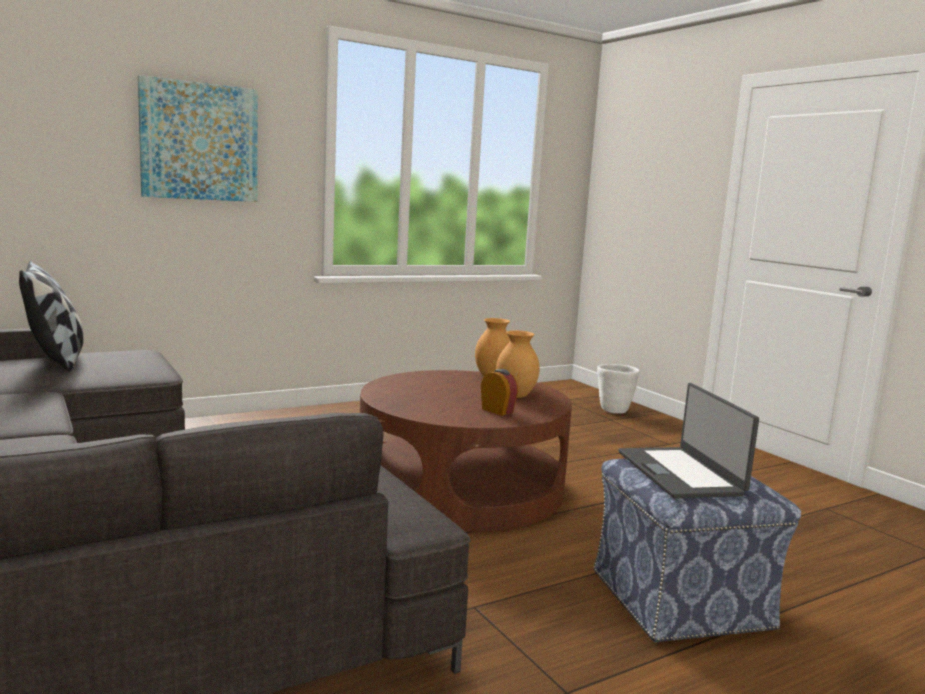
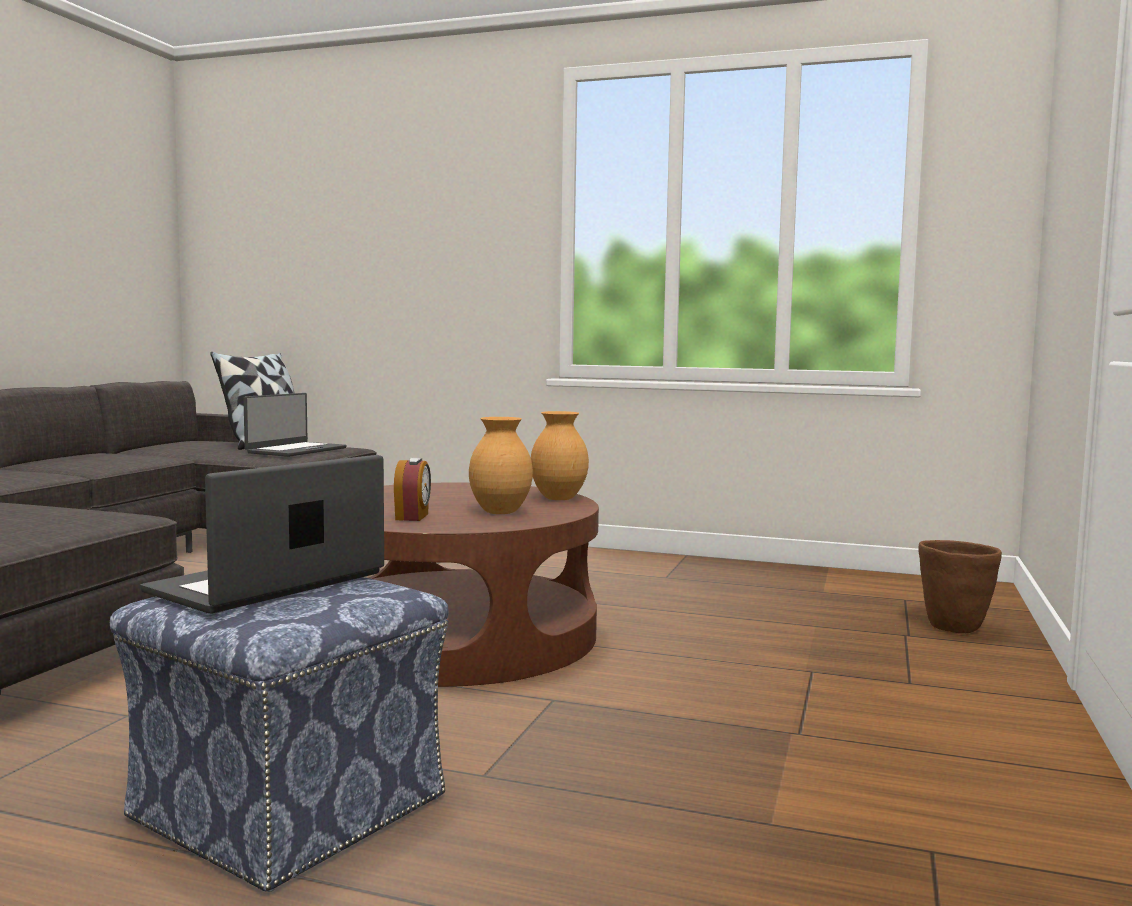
camera: 50 degrees right, 5 degrees down
(128, 363) = (295, 450): none -> laptop
(199, 142) = (425, 226): picture -> none
(614, 410) = (954, 627): white planter -> brown planter

